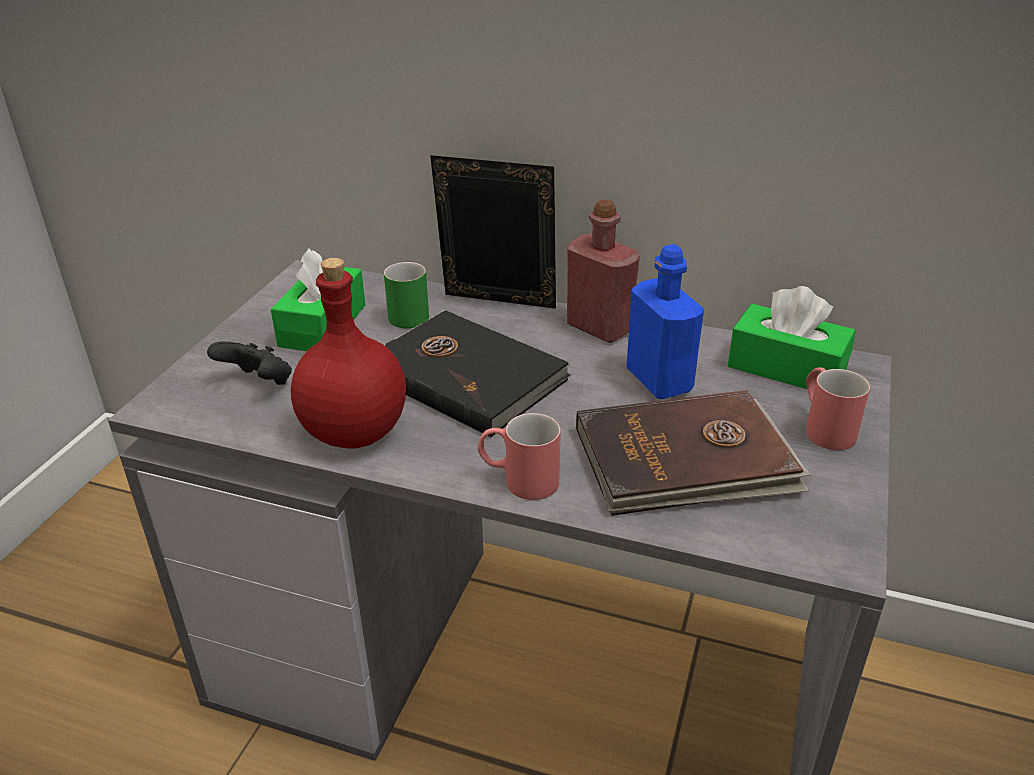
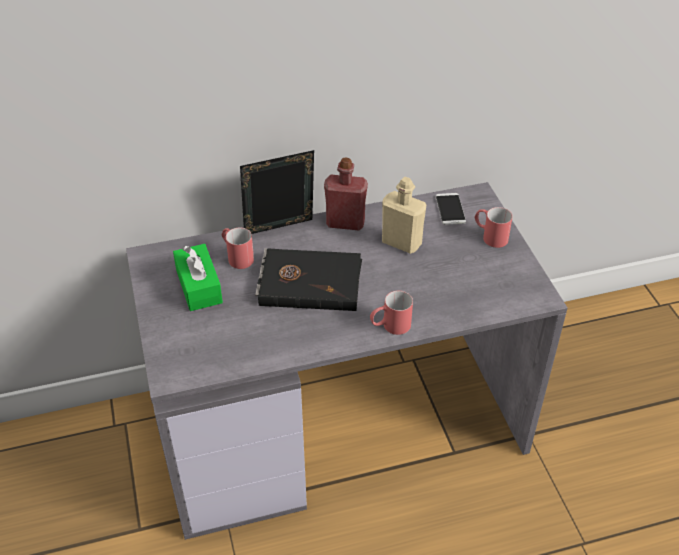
camera: 35 degrees left, 10 degrees up
(258, 383) = (207, 337): black game controller -> none
(356, 431) = (290, 339): red bottle -> none
(408, 312) = (237, 256): green mug -> red mug
(659, 380) = (401, 243): blue bottle -> beige bottle
(686, 461) = (449, 281): brown book -> none
(786, 368) = (450, 209): green tissue box -> phone

